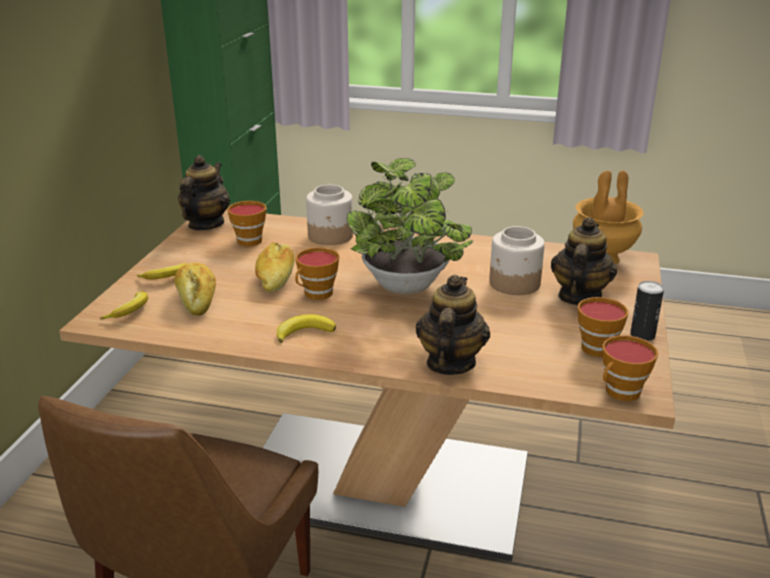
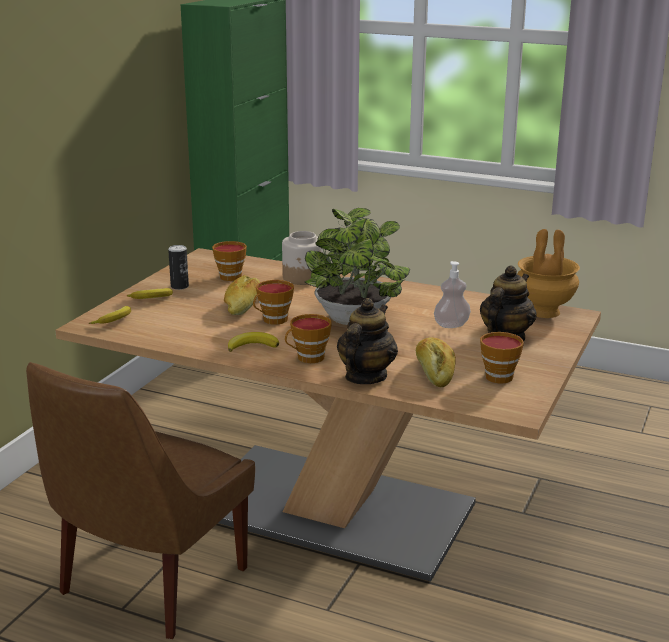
camera: 10 degrees right, 5 degrees down
(197, 298) = (172, 315): bread -> bread (435, 371)
(205, 224) = (197, 261): teapot -> none
(514, 284) = (451, 325): jar -> soap dispenser
(620, 393) = (501, 409): cup -> cup (308, 358)
(642, 335) = (545, 371): can -> can (179, 286)

